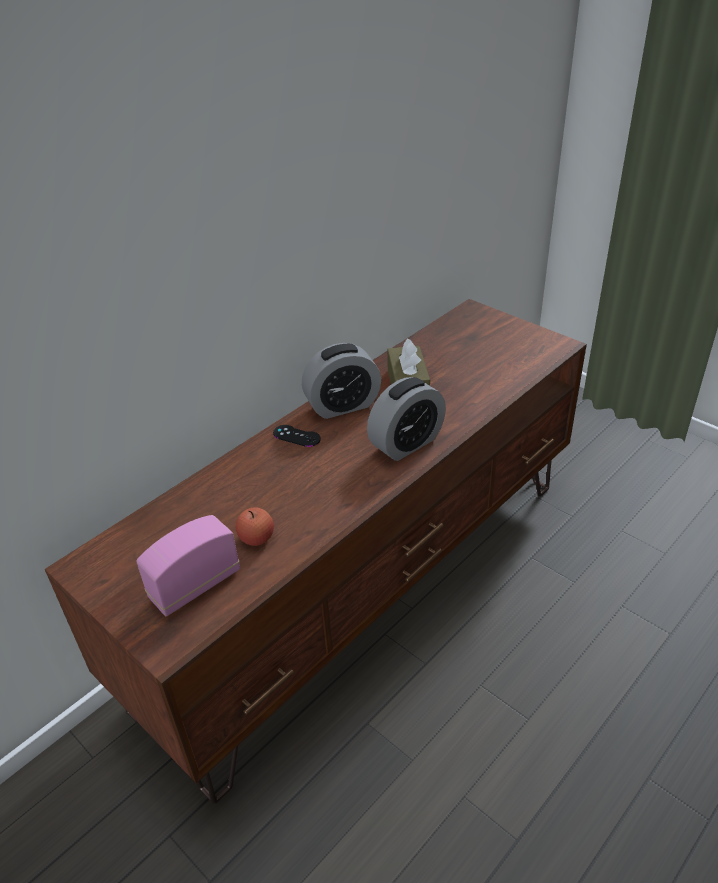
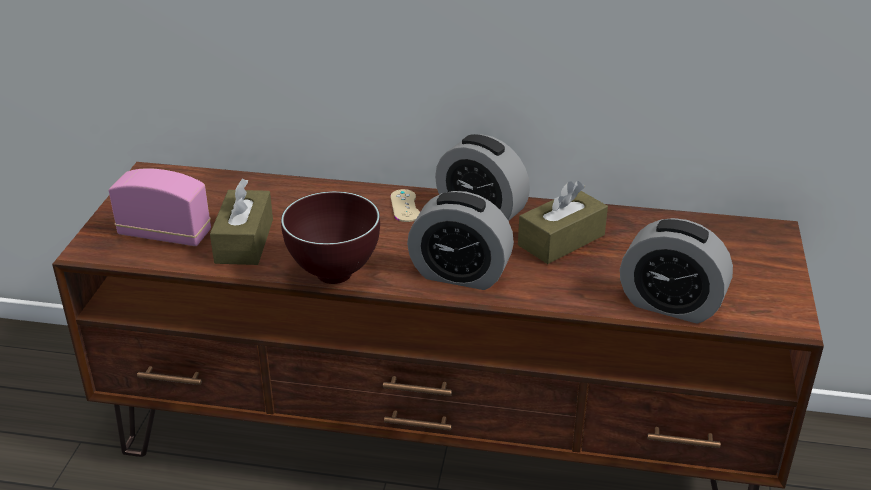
camera: 55 degrees right, 5 degrees down
(256, 538) = (244, 241): apple -> brown tissue box
(296, 436) = (405, 206): black game controller -> beige game controller
(352, 502) = (336, 274): none -> brown bowl
(511, 375) = (670, 305): none -> alarm clock

